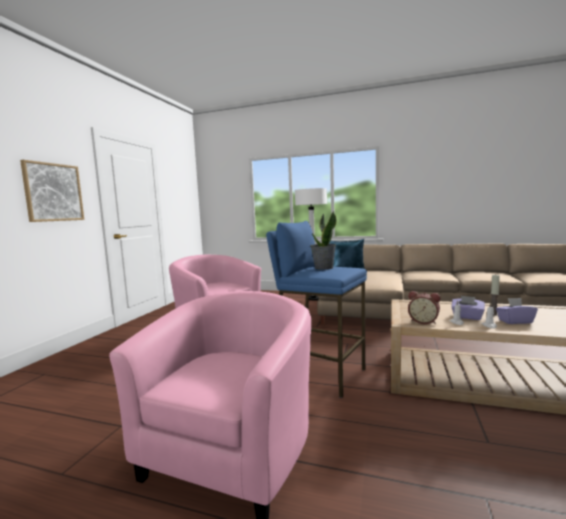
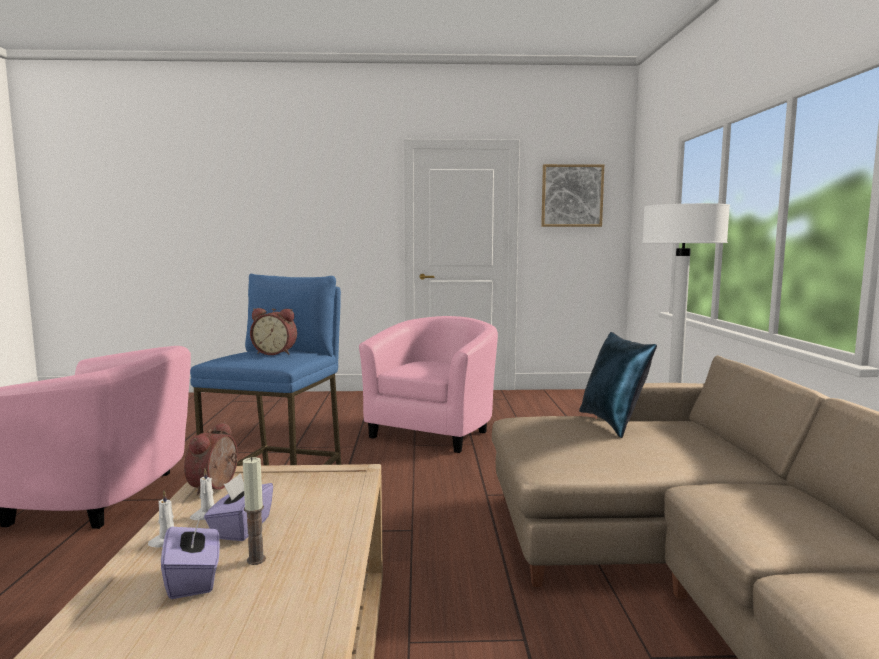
camera: 70 degrees right, 0 degrees up
(53, 192) = (343, 222): picture -> picture (572, 196)
(323, 268) = (275, 353): potted plant -> alarm clock

